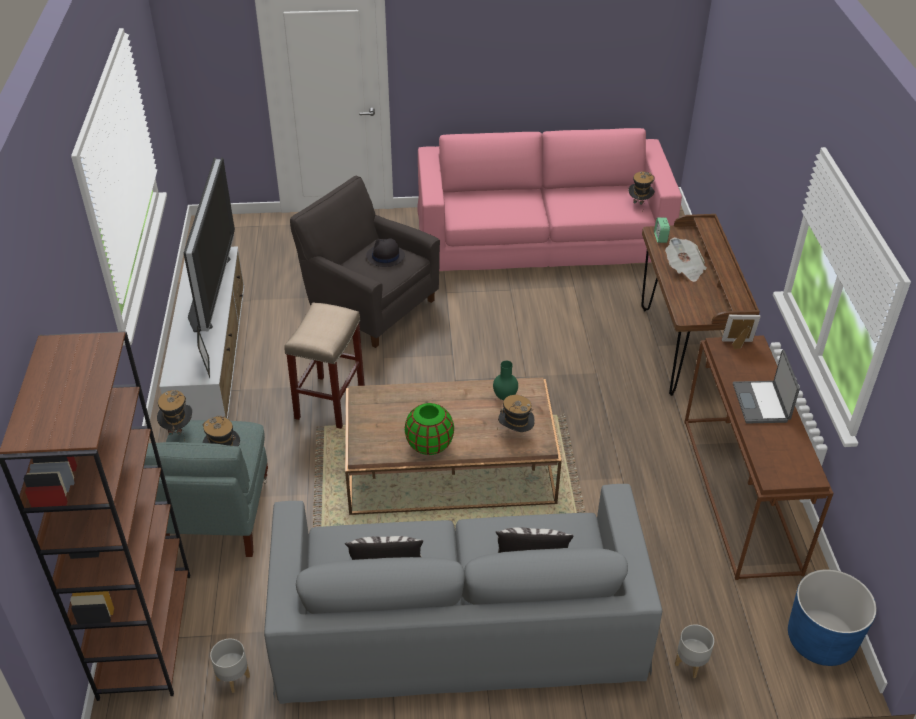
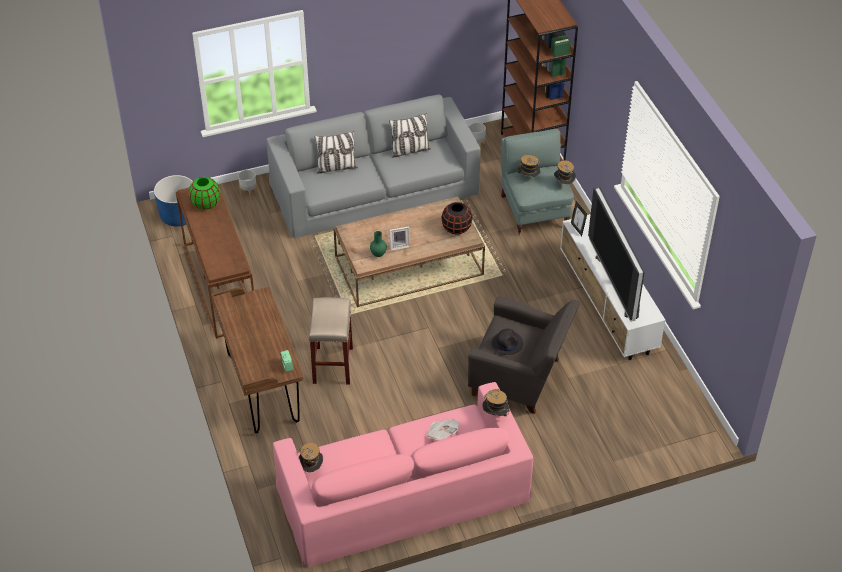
camera: 165 degrees right, 5 degrees up
(330, 401) = (508, 293): beige stool -> beige stool (333, 366)
(375, 412) = (456, 228): none -> black vase
(429, 445) = (414, 216): green vase -> green vase (205, 204)
(515, 433) = (365, 233): hat -> hat (495, 415)
(684, 269) = (266, 337): newspaper -> newspaper (442, 434)
(738, 344) = (227, 269): picture frame -> picture frame (399, 245)
(762, 403) = (213, 230): laptop -> none

